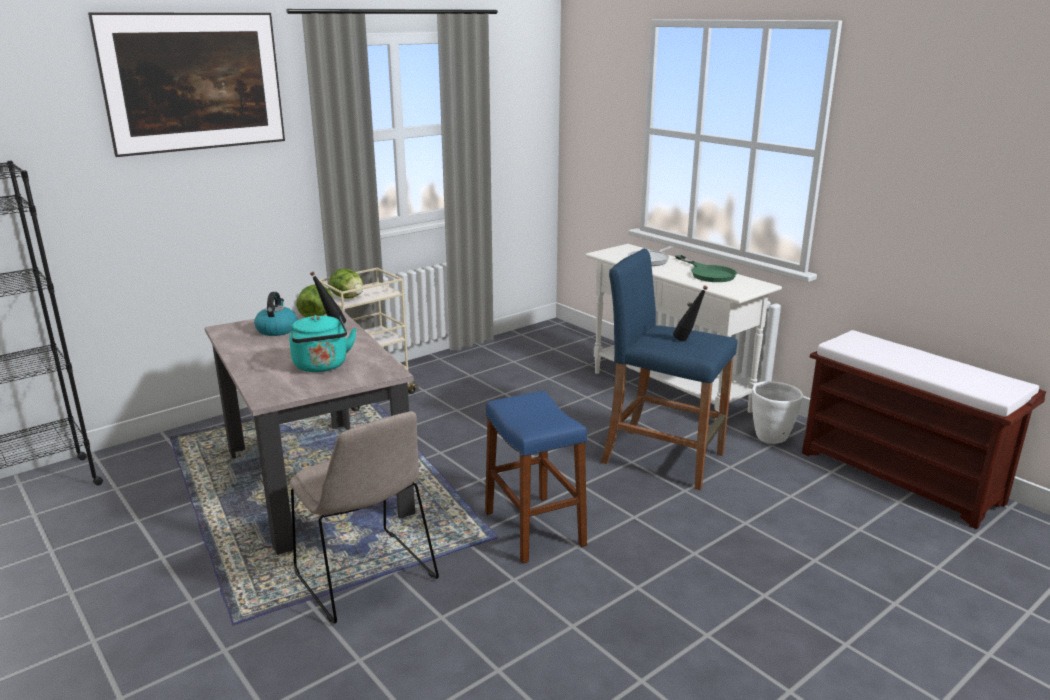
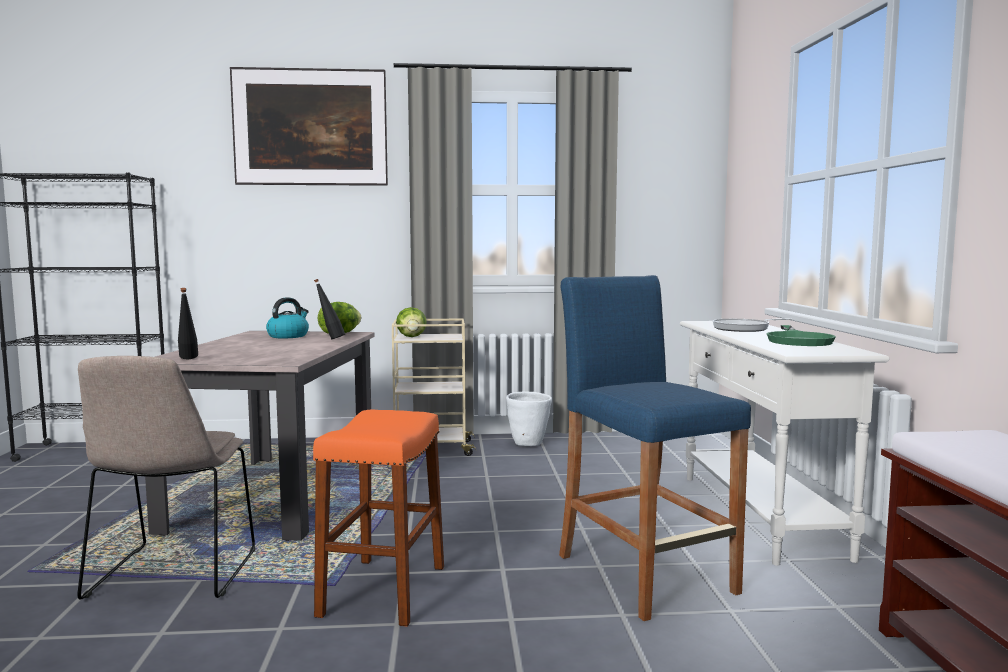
camera: 35 degrees right, 15 degrees down
(321, 366) = (251, 353): turquoise kettle -> none
(534, 528) = (383, 590): blue stool -> orange stool
(687, 341) = (659, 390): black bottle -> black bottle (188, 359)
(771, 438) = (849, 598): white planter -> white planter (528, 444)

